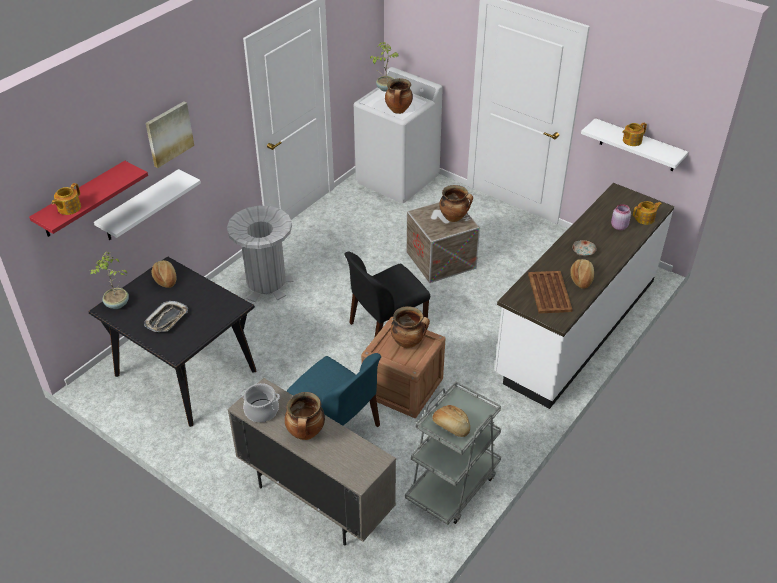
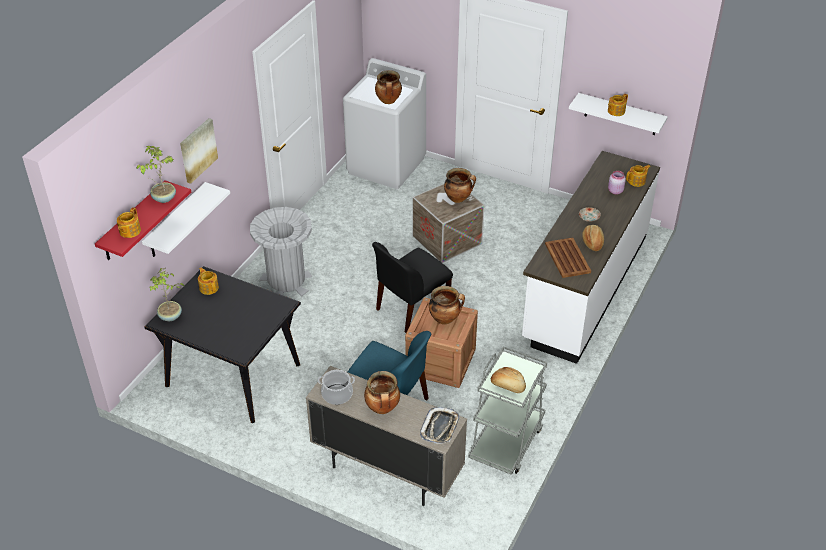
camera: 10 degrees left, 0 degrees up
(165, 279) = (209, 287): bread -> teapot
(167, 319) = (223, 325): tray -> tray (440, 428)
(385, 88) = (369, 80): potted plant -> potted plant (163, 198)

